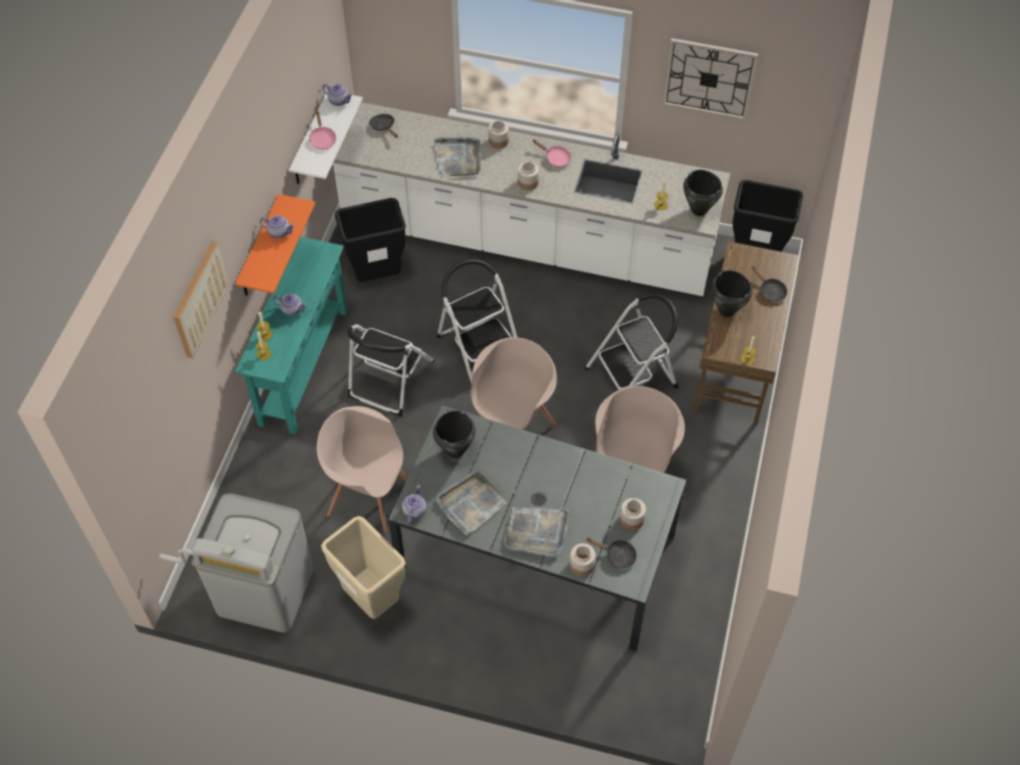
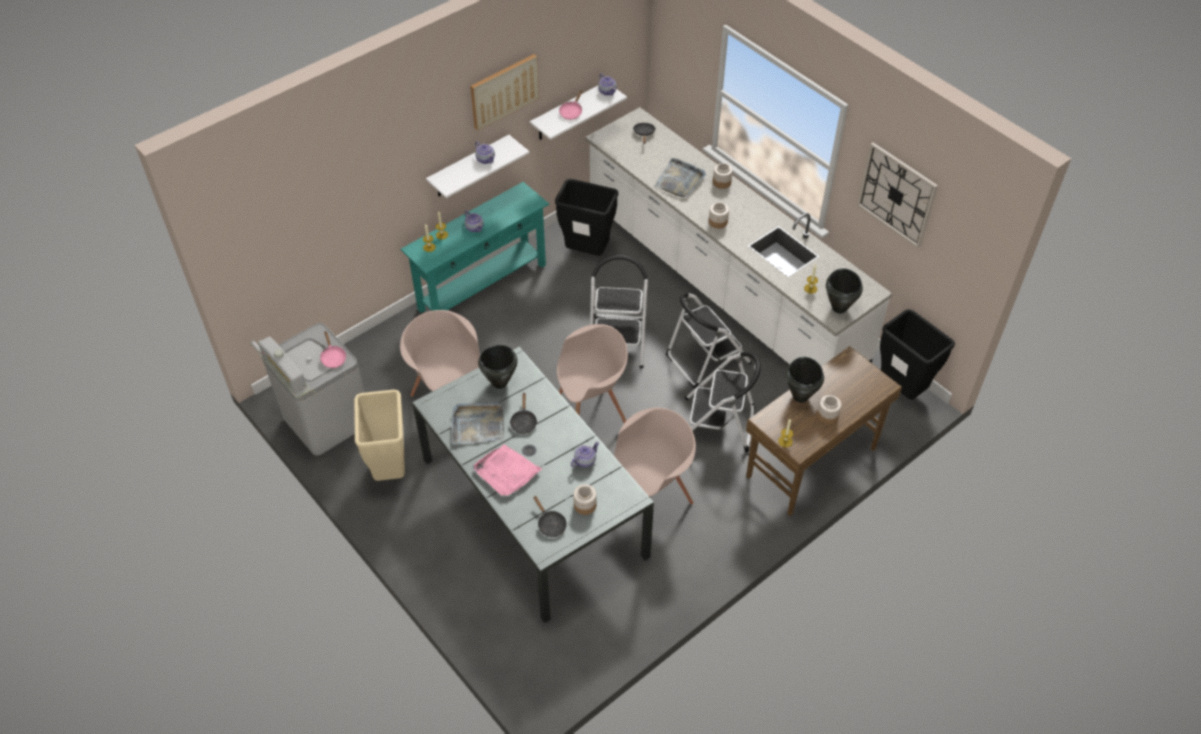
camera: 35 degrees right, 5 degrees down
(199, 299) = (373, 166): picture -> picture (504, 91)
(259, 249) = (469, 167): orange shelf -> white shelf
(389, 380) = (533, 328): step ladder -> step ladder (705, 359)
(414, 510) = (434, 406): teapot -> teapot (585, 460)
(536, 532) = (506, 472): grey tray -> pink tray
(555, 158) = (755, 215): pink frying pan -> pink frying pan (333, 357)
(582, 564) = (518, 514): jar -> jar (827, 415)
(770, 291) = (851, 401): black frying pan -> black frying pan (523, 422)

